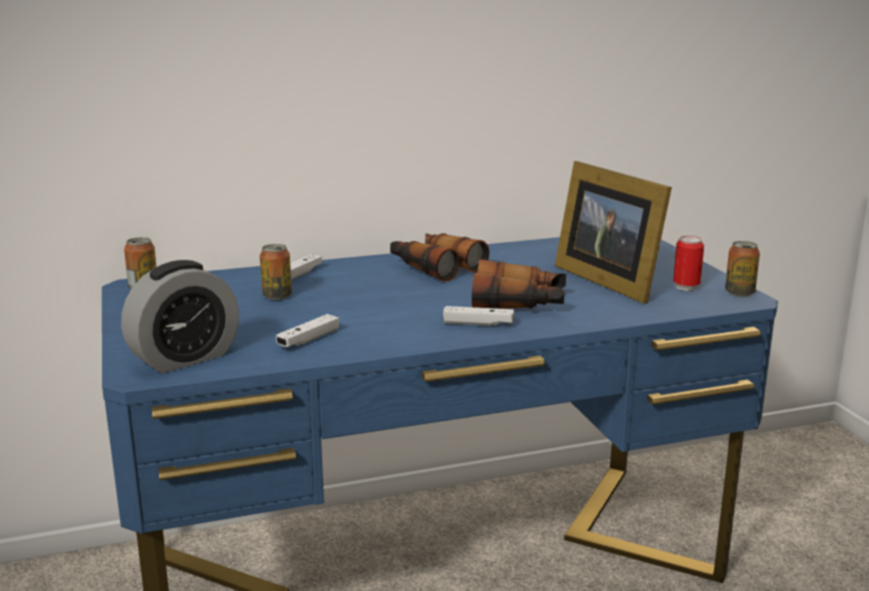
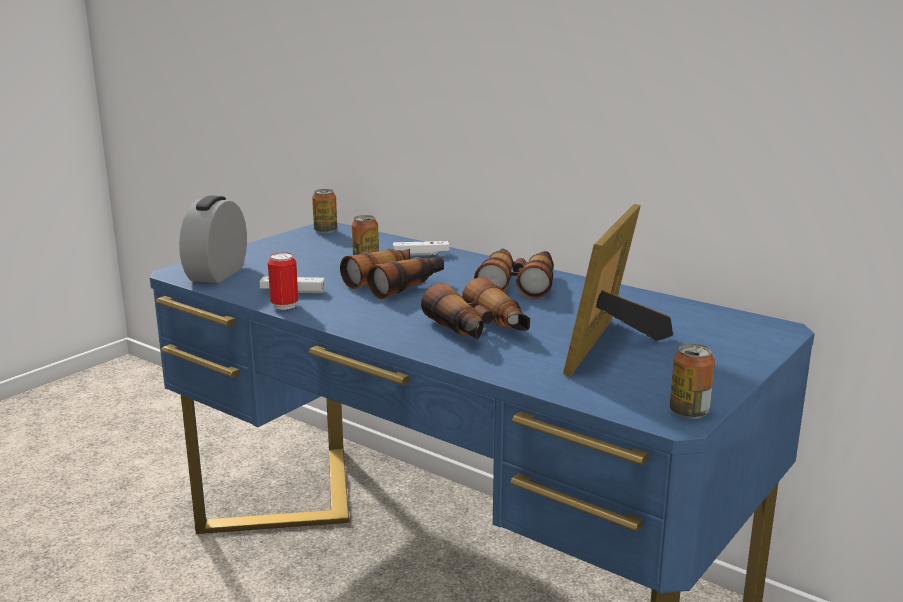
camera: 55 degrees right, 0 degrees up
(185, 358) = (217, 274): alarm clock -> alarm clock turned 90 degrees clockwise
(361, 300) = (396, 284): none -> binoculars
(478, 324) = (403, 329): white game controller -> none
(686, 287) = (656, 384): can -> can (284, 305)

